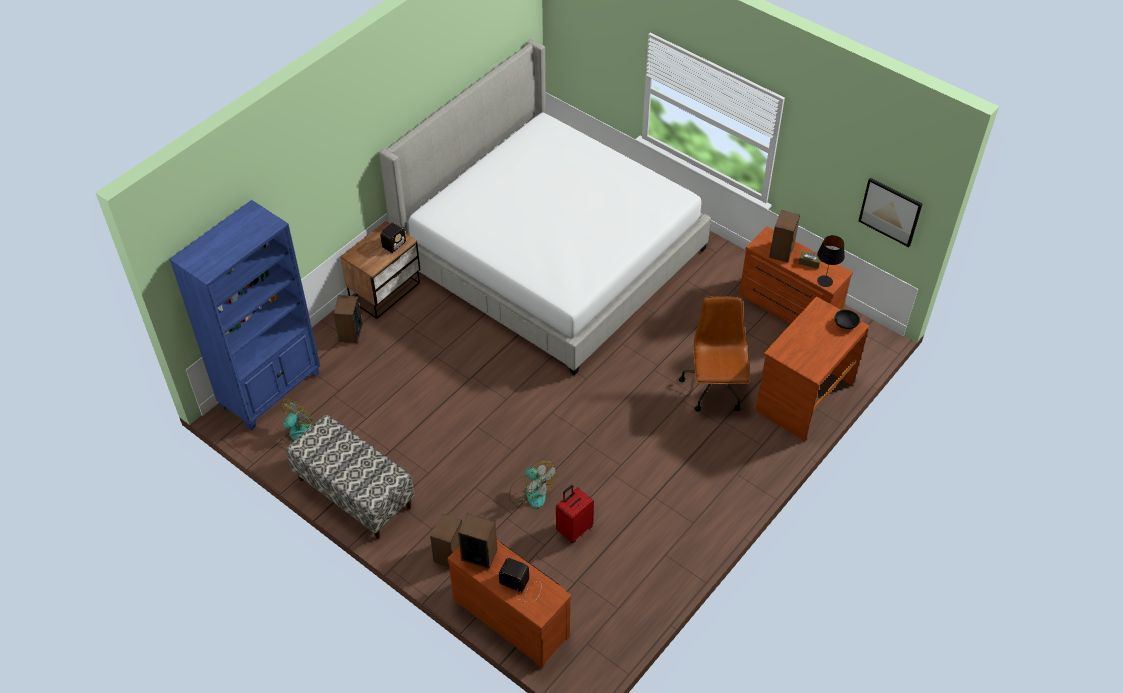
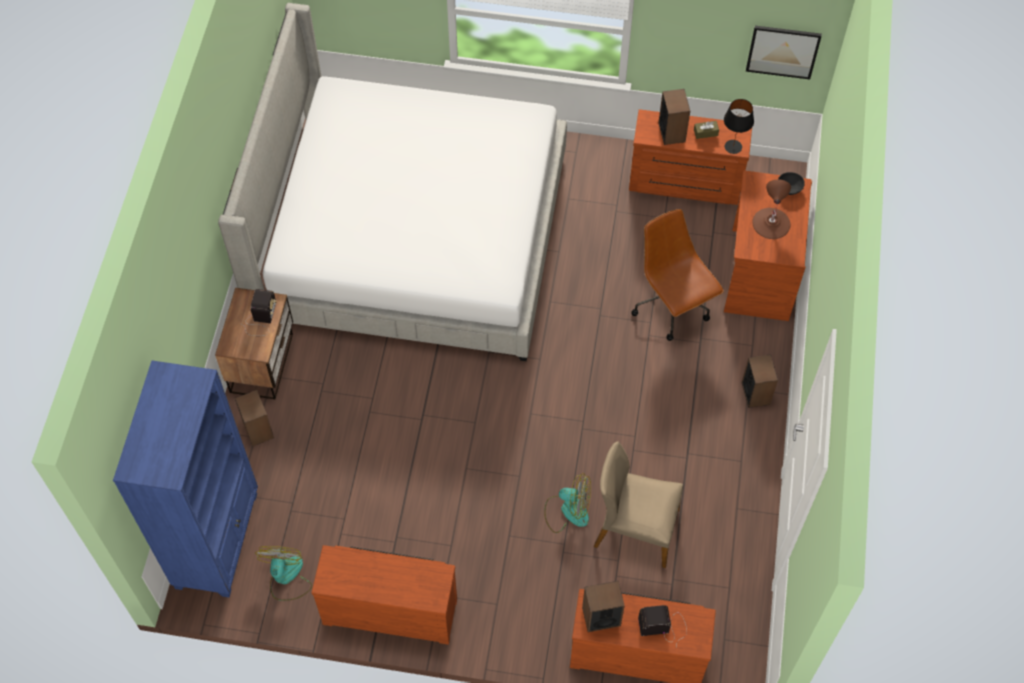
camera: 30 degrees left, 10 degrees up
(354, 493) = (390, 608): bench -> brown dresser
(449, 553) = (532, 620): speaker -> speaker (756, 393)
(574, 529) = (635, 528): red suitcase -> beige chair
(812, 341) = (771, 223): none -> brown table lamp

